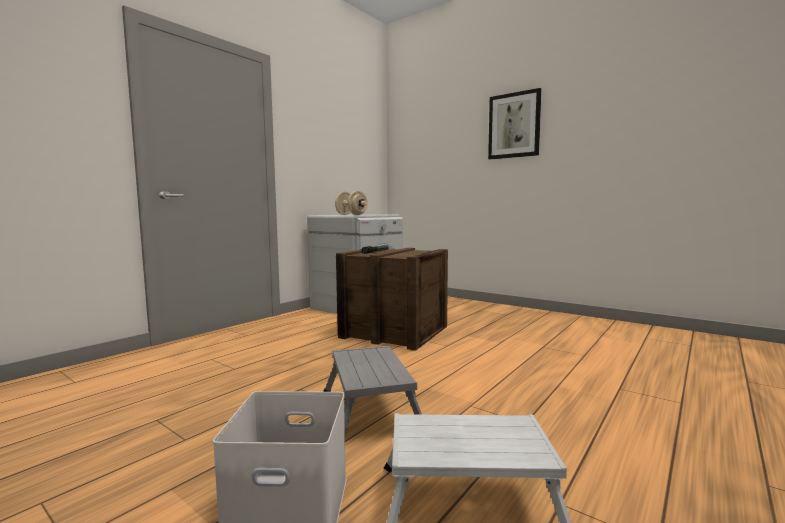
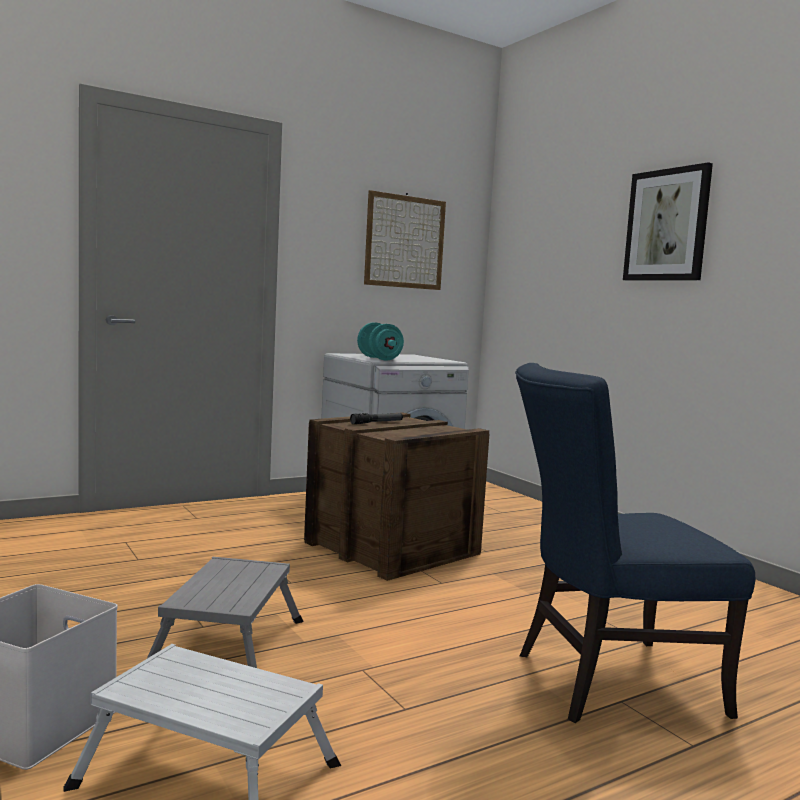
camera: 20 degrees right, 0 degrees up
(345, 141) = (405, 240): none -> picture
(351, 214) = (379, 359): beige dumbbell -> turquoise dumbbell
(598, 380) = (605, 681): none -> blue chair

